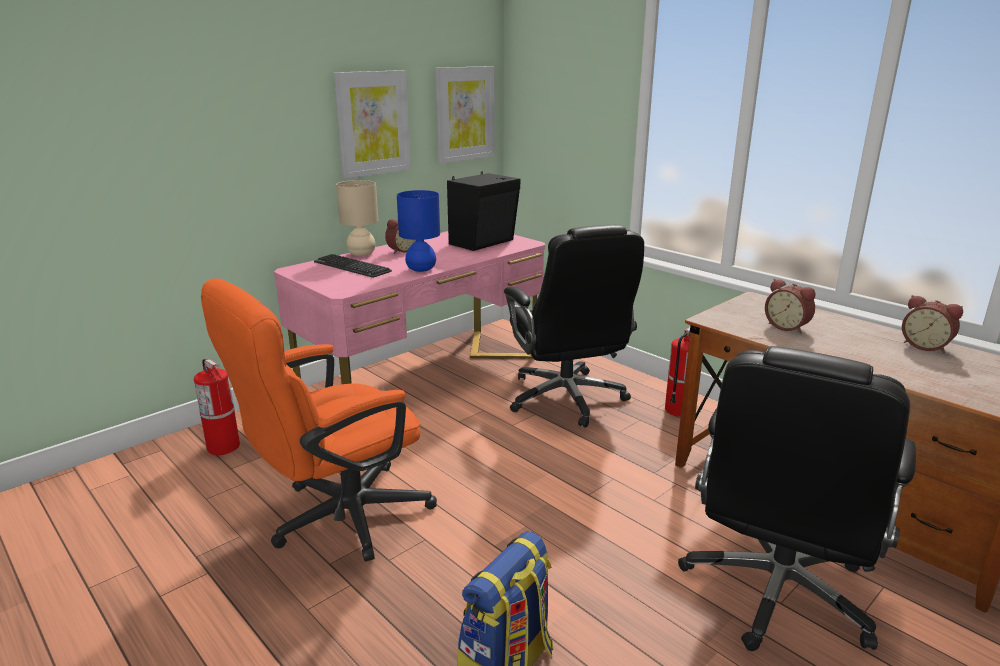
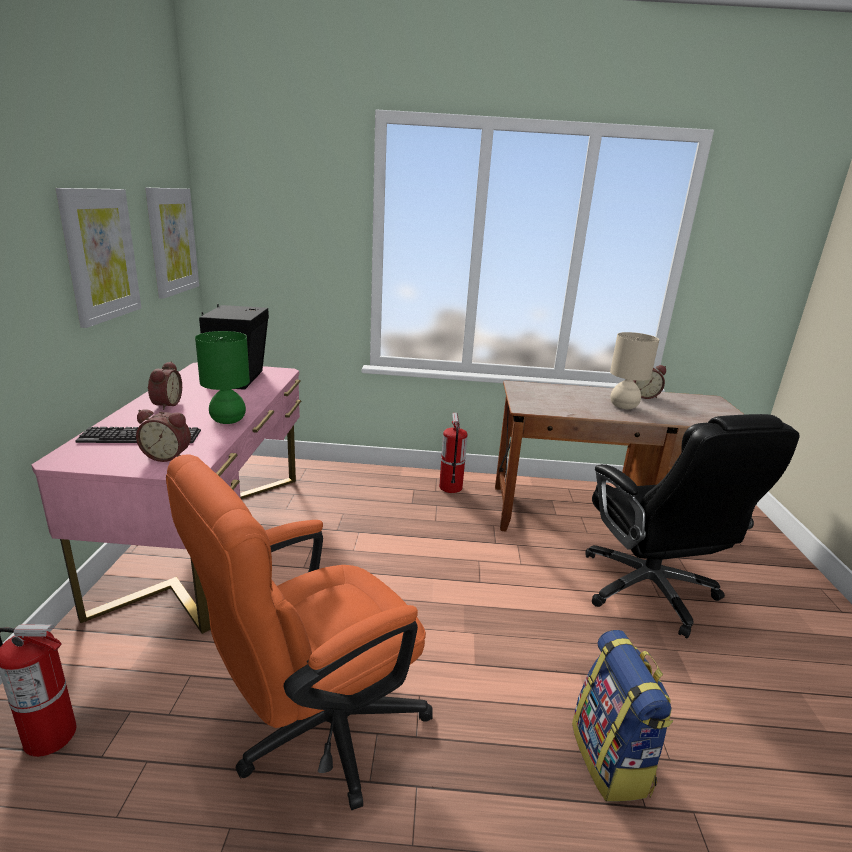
camera: 45 degrees left, 0 degrees up
(337, 519) = (315, 730): orange office chair -> orange office chair turned 45 degrees clockwise
(361, 254) = (121, 418): beige table lamp -> beige table lamp (623, 406)
(420, 269) = (227, 420): blue table lamp -> green table lamp
(567, 399) = (366, 508): black office chair -> none
(787, 327) = (570, 401): alarm clock -> alarm clock (168, 456)

